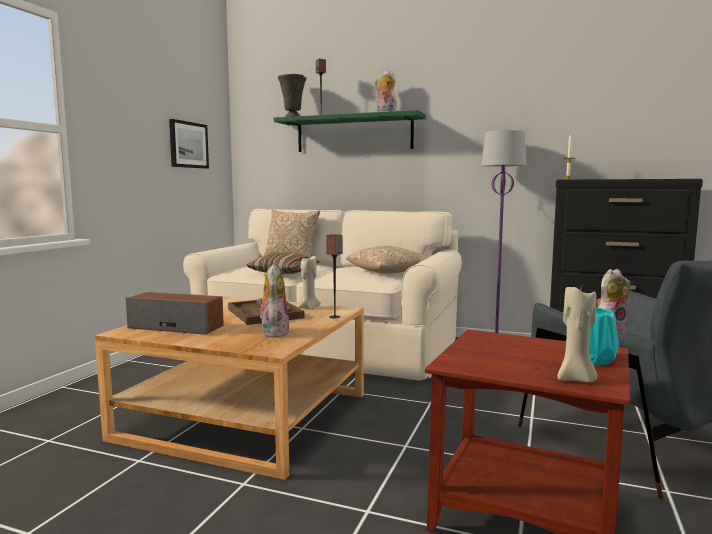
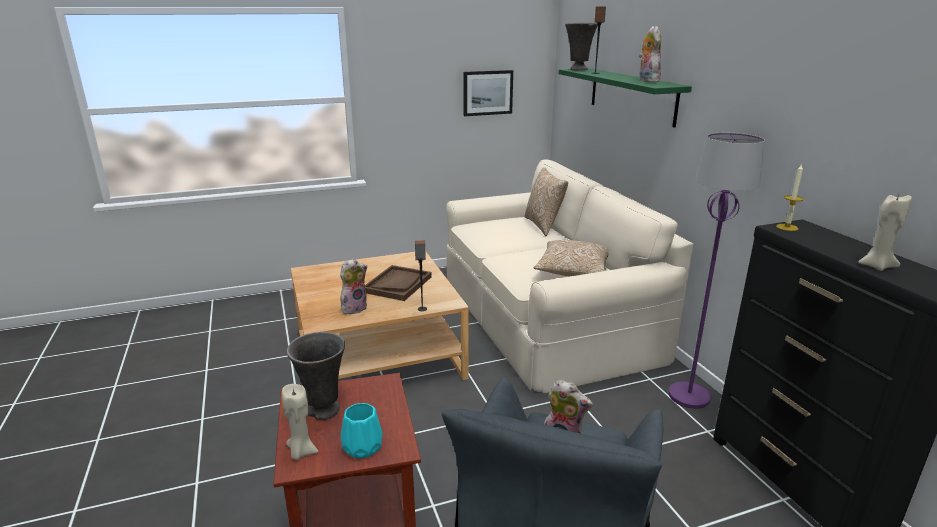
camera: 50 degrees right, 15 degrees up
(176, 327) = (331, 277): speaker -> none
(283, 272) = (498, 240): pillow -> none
(308, 308) = (435, 290): beige candle -> beige candle (876, 266)
(504, 360) = (324, 411): none -> grey vase

